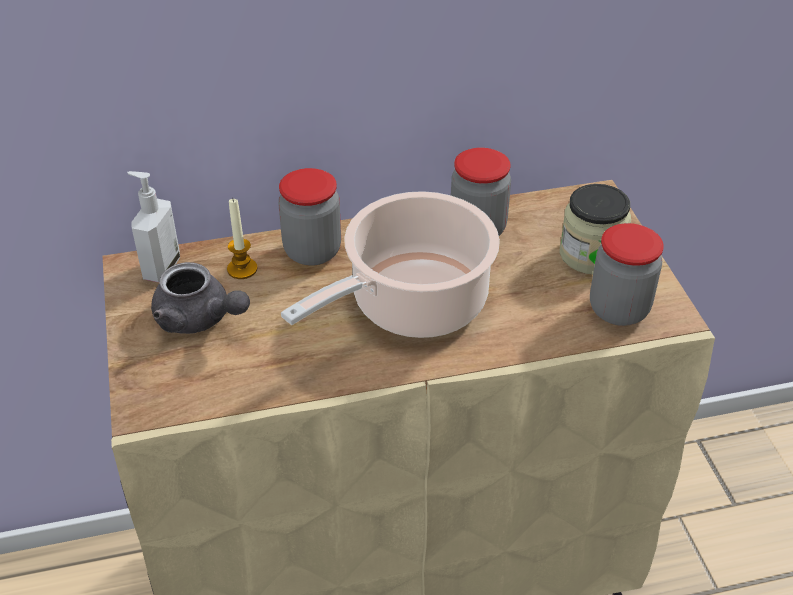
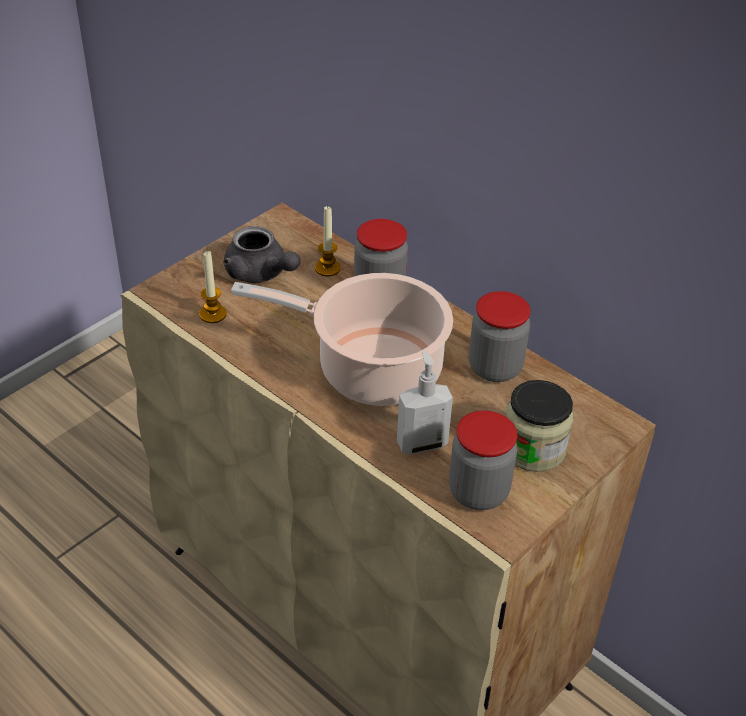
camera: 55 degrees right, 0 degrees up
(160, 268) = (293, 232): soap dispenser -> soap dispenser (421, 443)
(199, 319) = (260, 274): grey teapot -> grey teapot turned 45 degrees counterclockwise
(226, 382) = (213, 314): none -> candle

